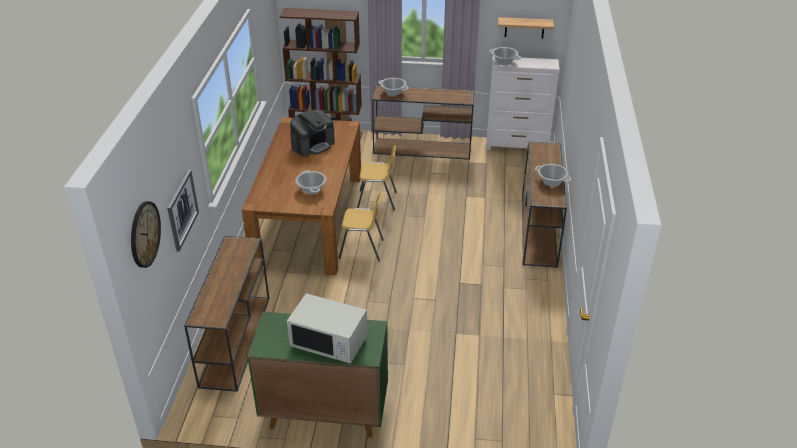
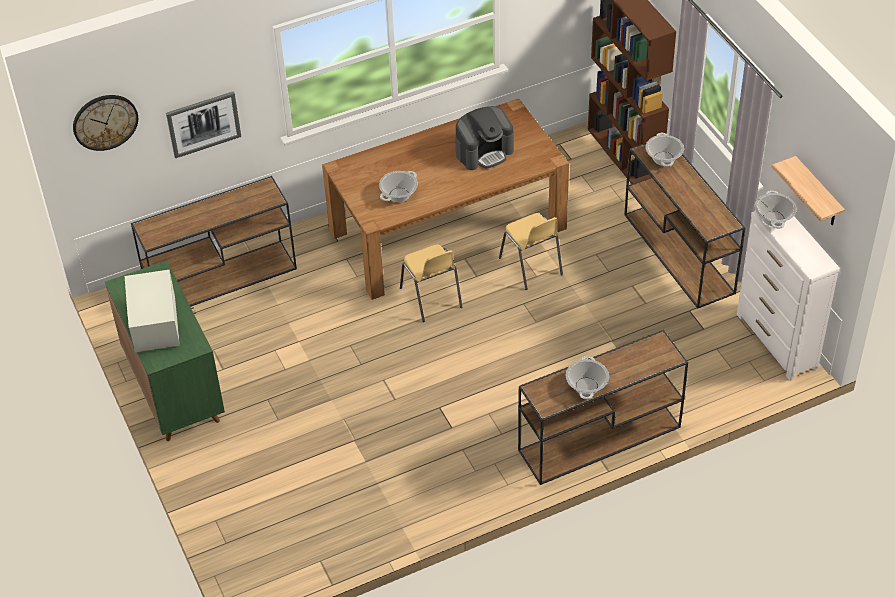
camera: 60 degrees right, 10 degrees up
(313, 145) = (484, 152): coffee machine -> coffee machine turned 45 degrees counterclockwise

